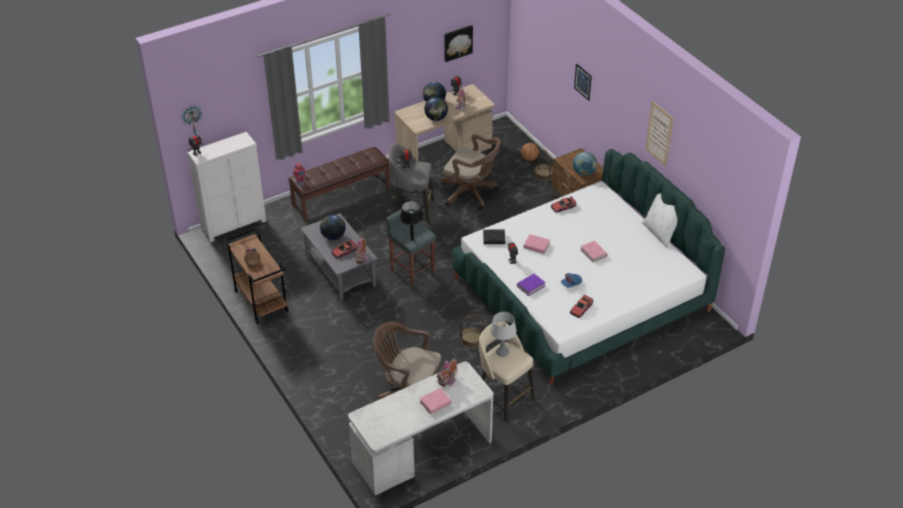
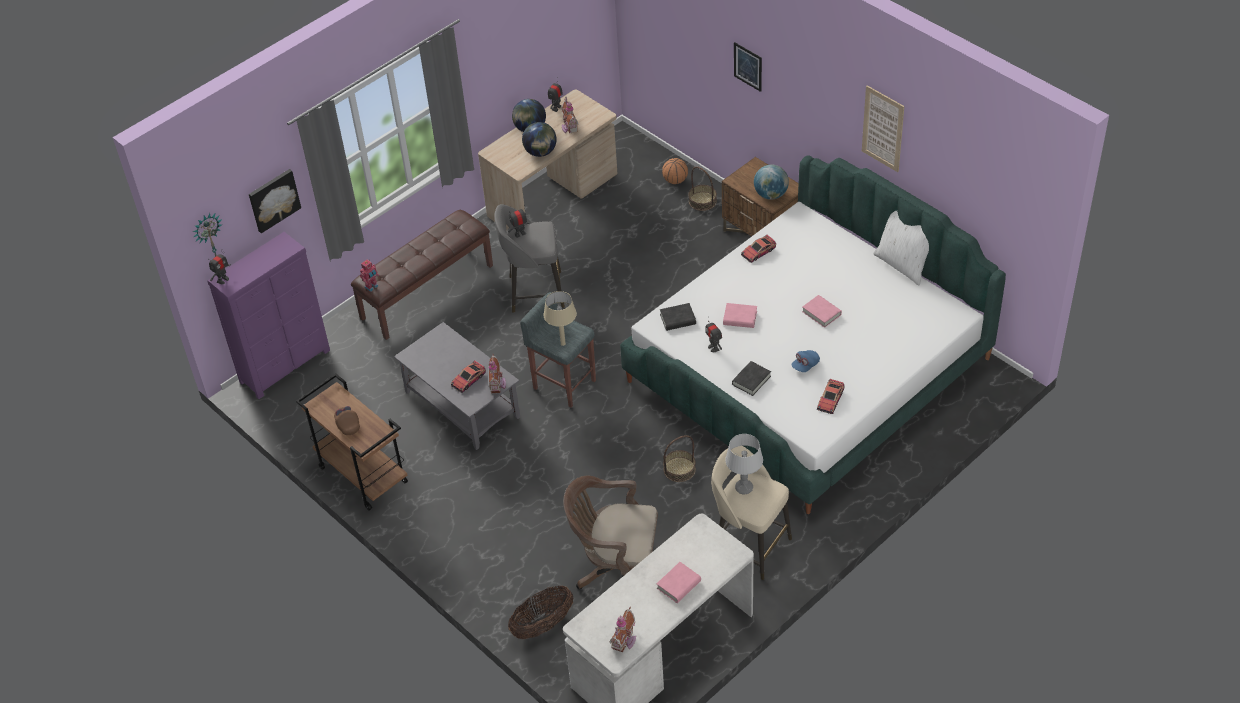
camera: 10 degrees left, 5 degrees up
(234, 225) = (286, 366): white dresser -> purple dresser
(333, 236) = (445, 360): globe -> none
(347, 419) = (542, 625): none -> basket
(412, 239) = (563, 343): black table lamp -> beige table lamp
(448, 380) = (685, 548): toy house -> toy house (625, 641)
(457, 42) = (549, 37): picture -> picture (273, 199)
(471, 193) = (610, 249): brown office chair -> none
(531, 286) = (751, 380): purple book -> black book

